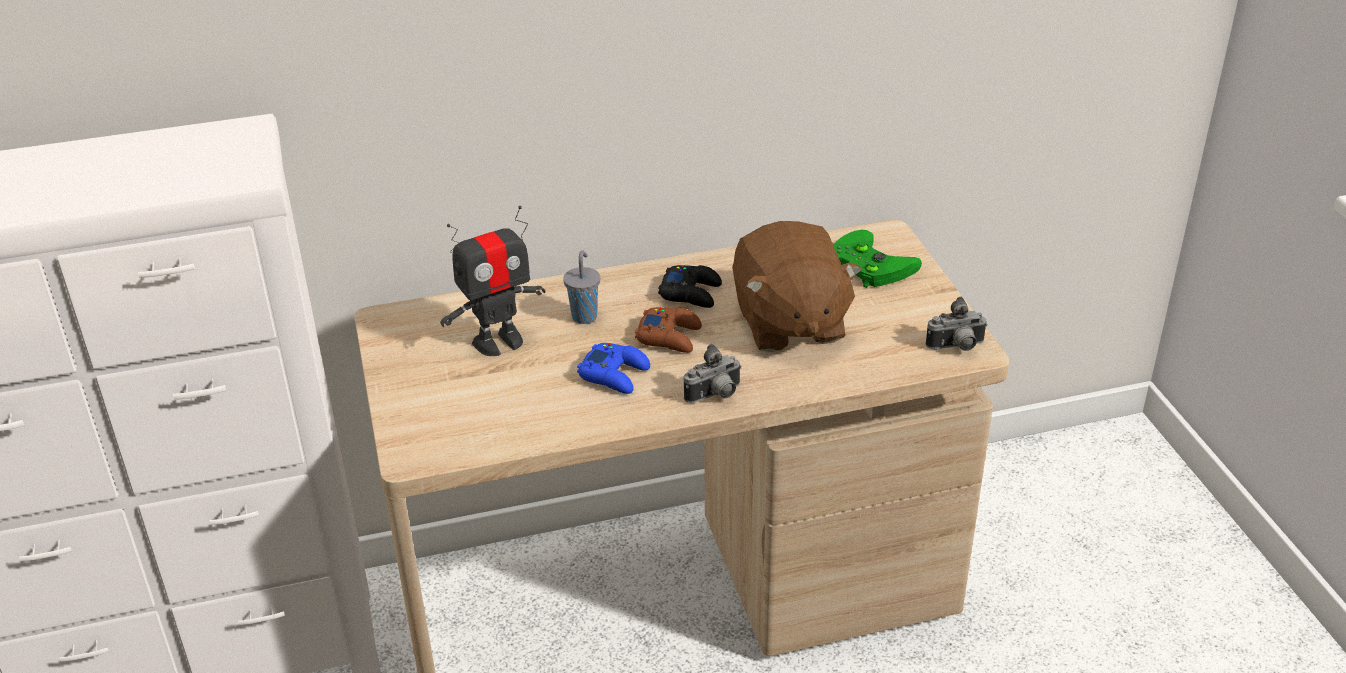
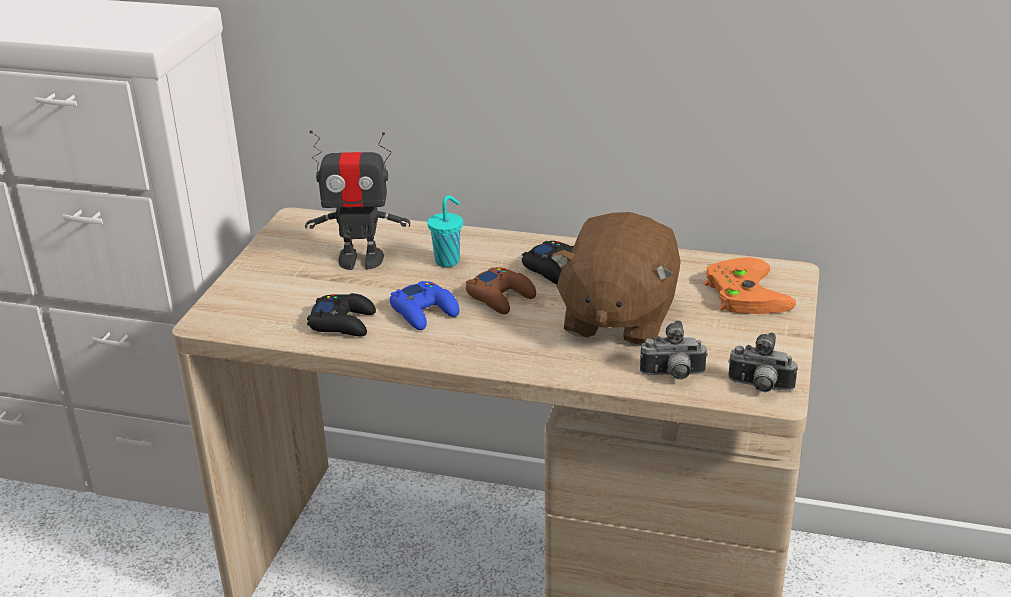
camera: 30 degrees right, 5 degrees down
(549, 411) = (343, 322): none -> black game controller
(584, 316) = (448, 261): grey cup -> turquoise cup
(715, 396) = (490, 355): camera -> camera (673, 376)
(867, 265) = (742, 292): green game controller -> orange game controller

